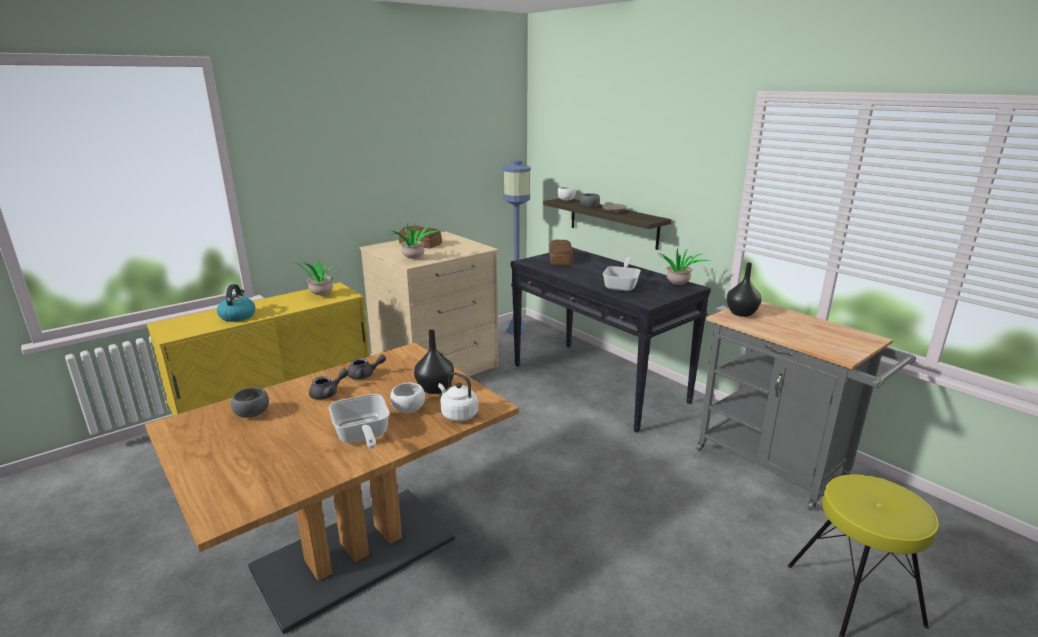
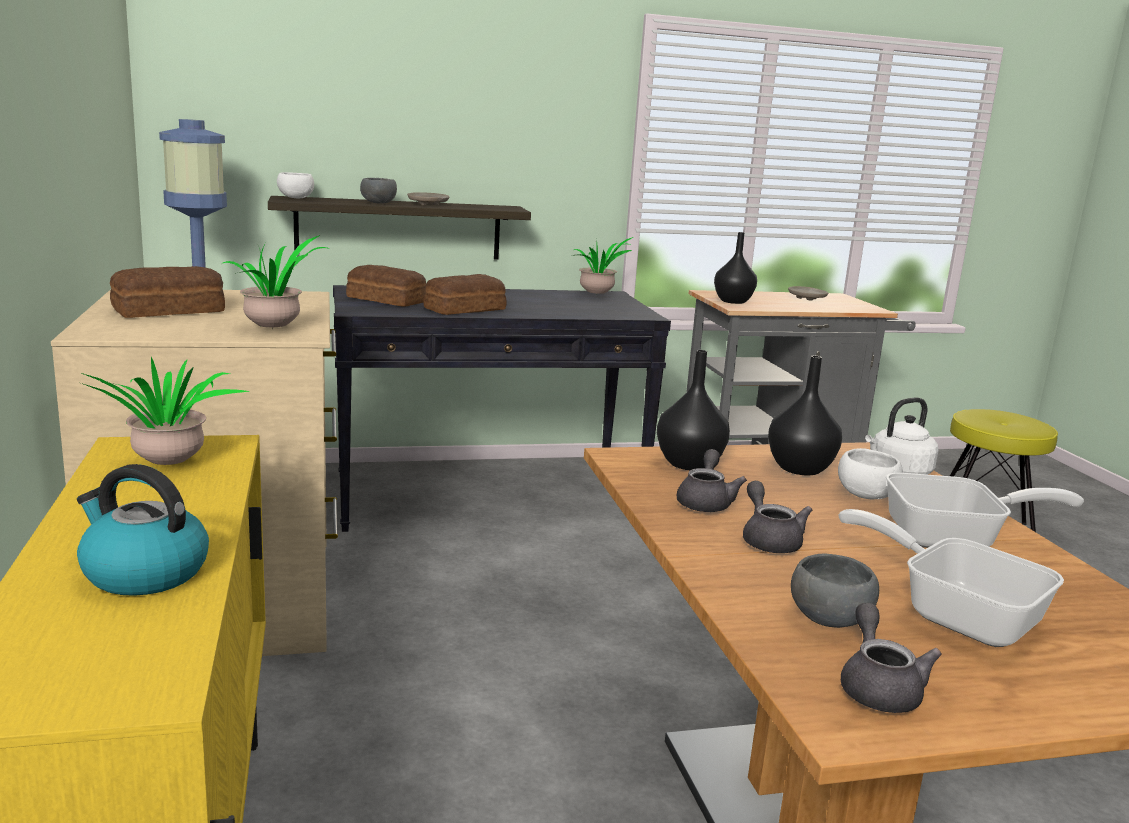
camera: 65 degrees left, 5 degrees down
(197, 428) = (878, 687): none -> grey teapot
(414, 364) = (689, 463): none -> black vase
(572, 272) = (463, 309): none -> bread
(622, 285) = (563, 308): frying pan -> frying pan (955, 613)
(822, 331) = (807, 298): none -> beige plate

